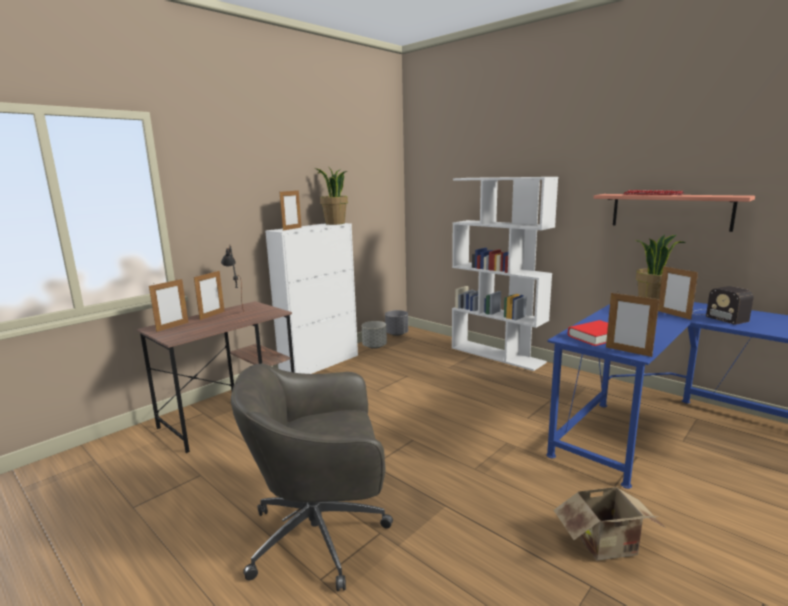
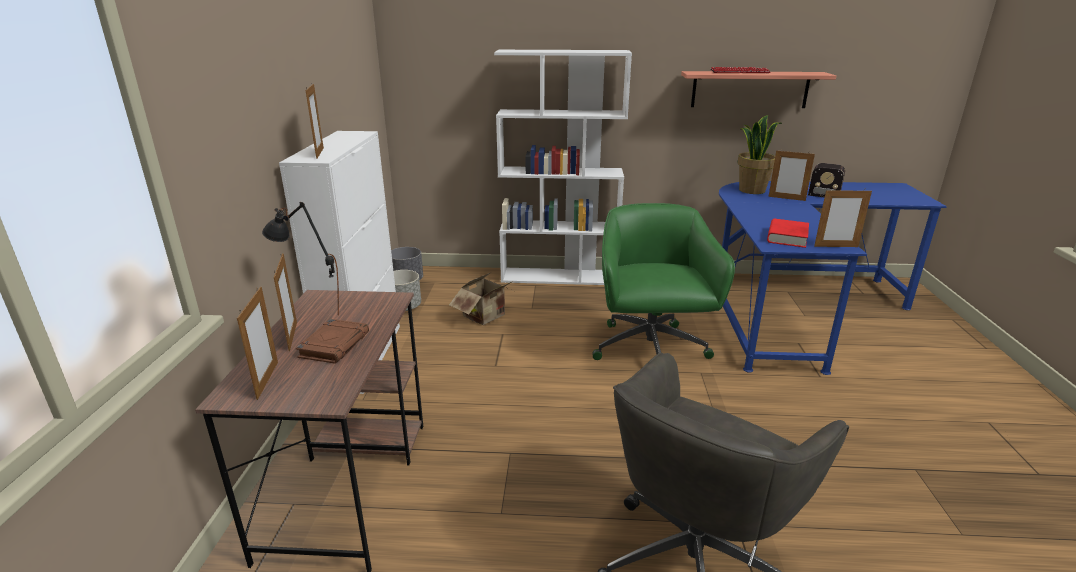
camera: 40 degrees left, 10 degrees up
(217, 322) = (334, 345): none -> brown book
(335, 223) = (352, 134): potted plant -> none
(489, 417) = (650, 351): none -> green office chair
(609, 546) = (882, 430): cardboard box -> cardboard box (487, 317)

